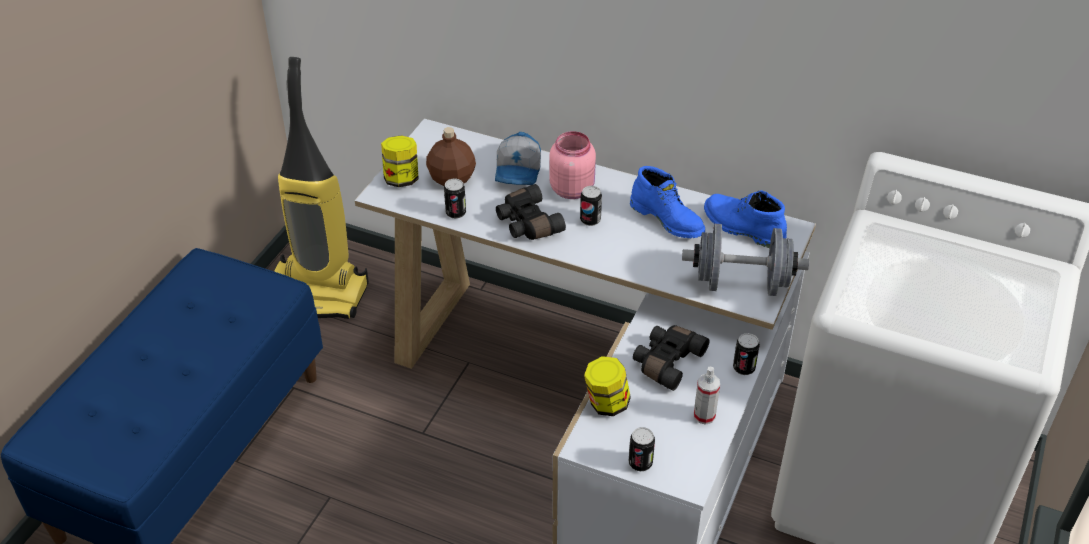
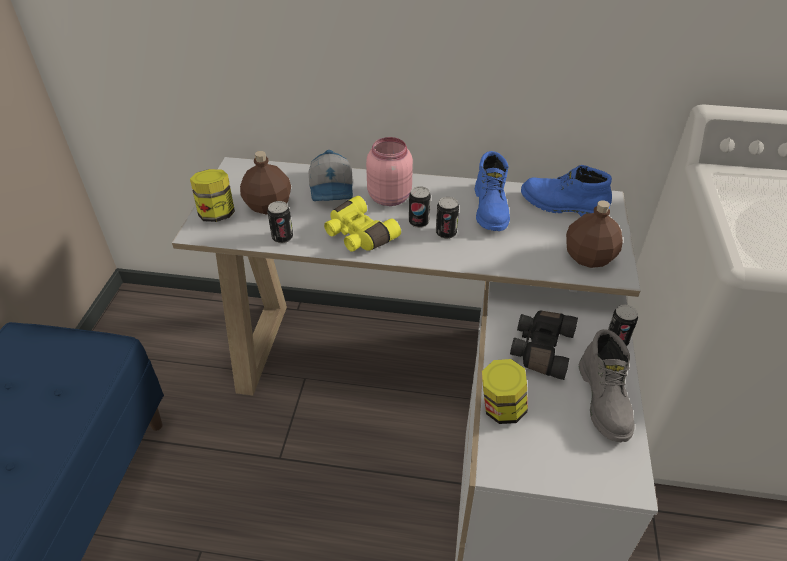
camera: 15 degrees left, 0 degrees up
(319, 293) = (149, 340): vacuum cleaner -> none
(527, 223) = (358, 235): black binoculars -> yellow binoculars
(640, 463) = (567, 473): can -> can (446, 233)
(668, 219) = (491, 209): blue boot -> blue boot turned 60 degrees clockwise
(704, 416) = (605, 400): spray bottle -> grey boot
(741, 284) = (589, 257): grey dumbbell -> brown bottle

